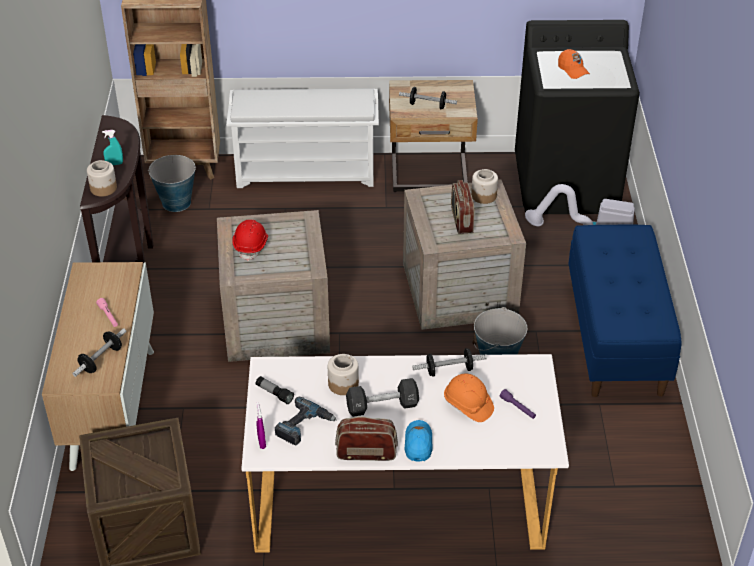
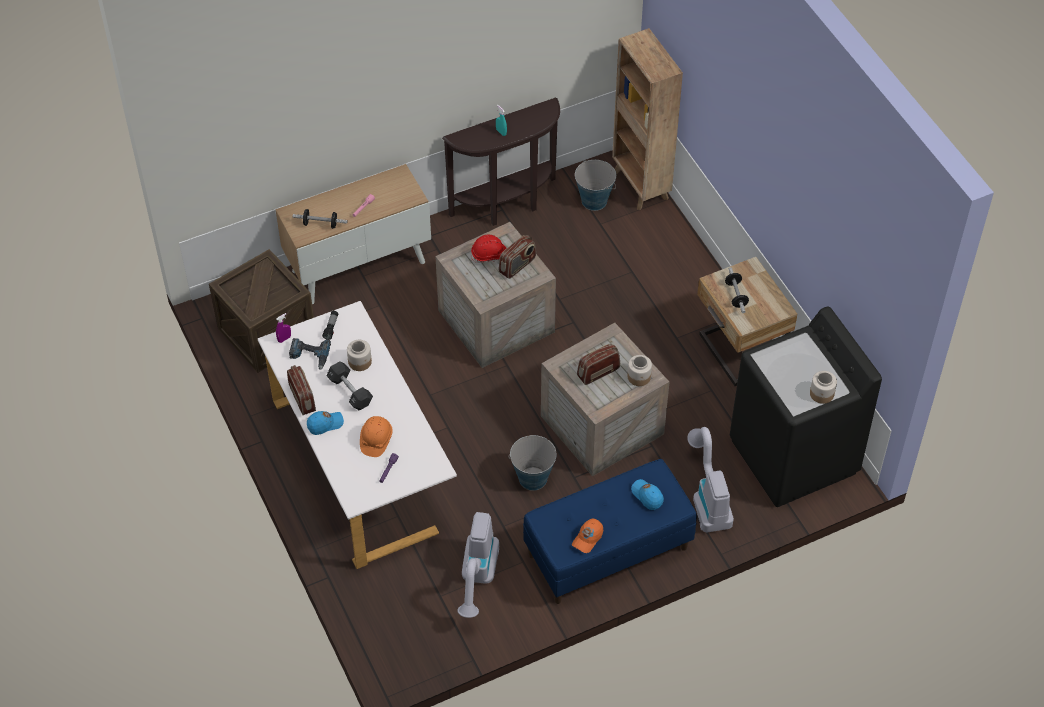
camera: 65 degrees right, 10 degrees up
(104, 188) = (470, 139): jar -> jar (822, 394)
(282, 230) = (517, 266): none -> radio
(307, 172) = (688, 267): white shoe rack -> none
(449, 370) = (405, 417): dumbbell -> none
(573, 70) = (793, 366): orange cap -> orange cap (587, 538)
(607, 447) = (478, 580): none -> vacuum cleaner
(617, 249) = (647, 496): none -> blue cap

